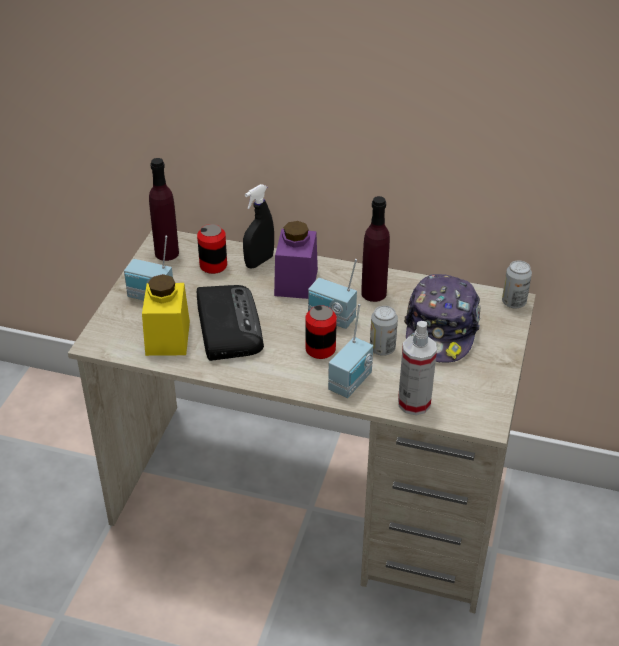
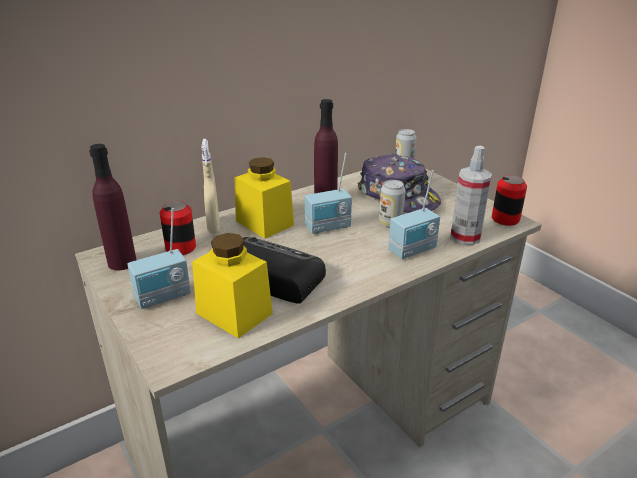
camera: 50 degrees left, 10 degrees down
(259, 261) = (213, 227): black spray bottle -> beige spray bottle
(296, 282) = (264, 223): purple jar -> yellow jar
(320, 349) = (357, 247): can -> can (505, 219)
(352, 383) = (413, 251): radio -> radio turned 75 degrees clockwise

